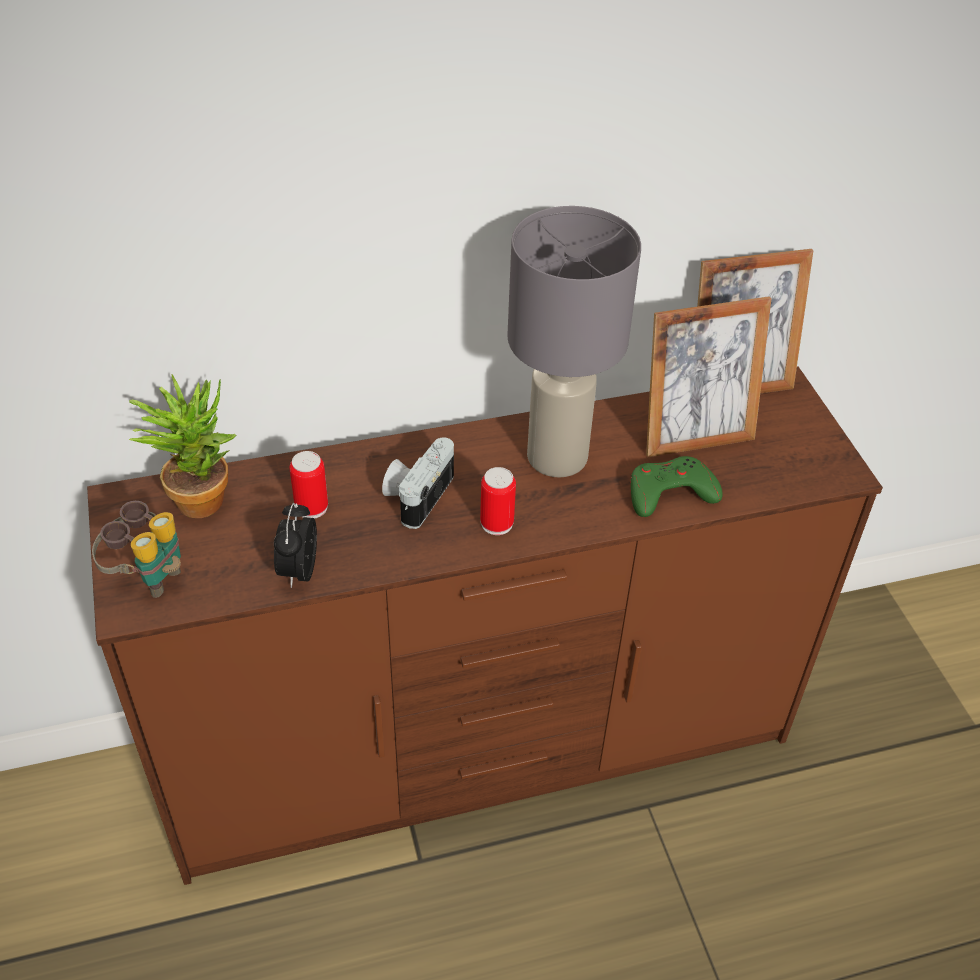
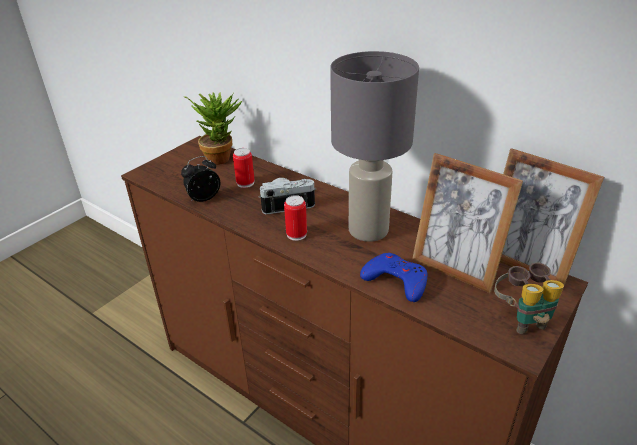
camera: 55 degrees right, 10 degrees down
(148, 575) = (165, 168): binoculars -> binoculars (522, 317)
(670, 493) = (396, 280): green game controller -> blue game controller

